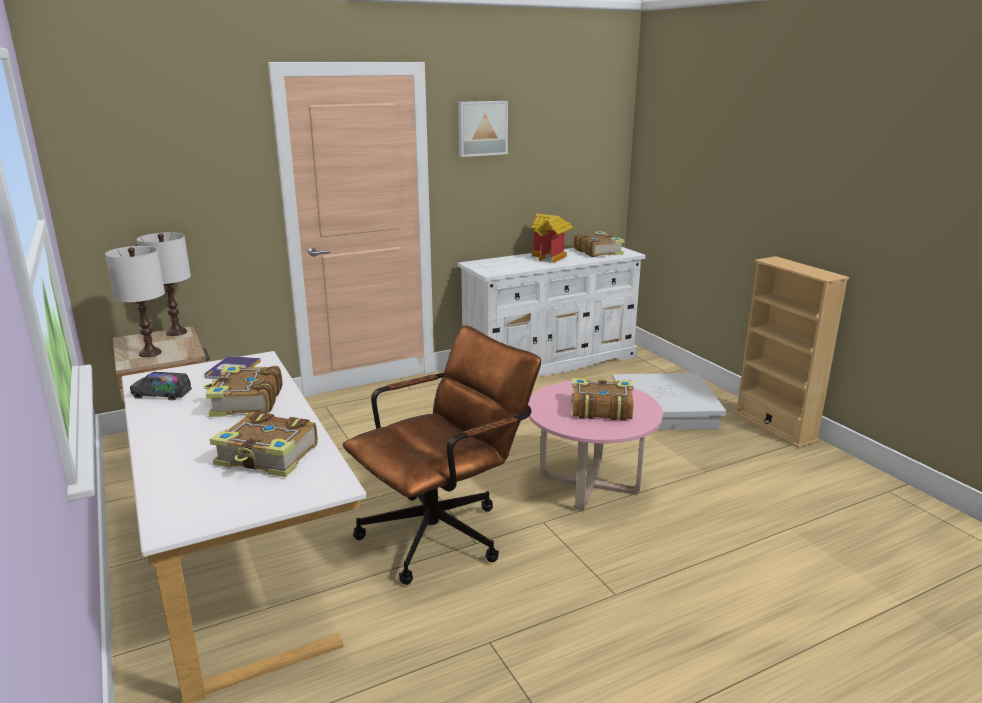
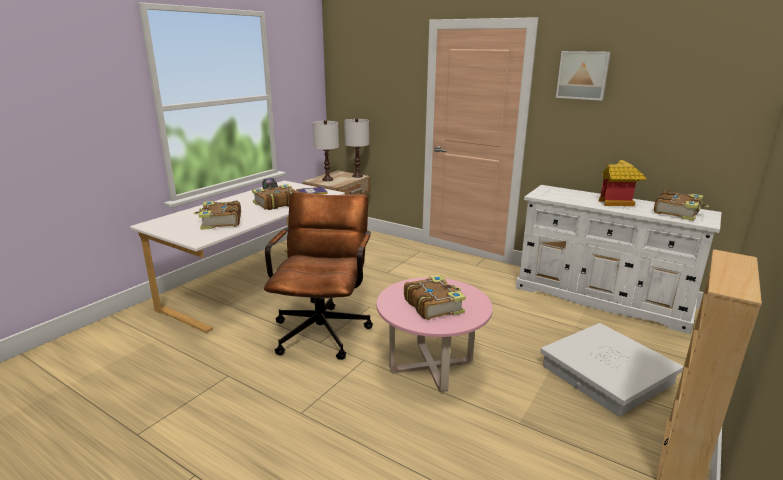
camera: 60 degrees right, 0 degrees up
(444, 531) = (323, 328): brown office chair -> brown office chair turned 105 degrees counterclockwise

